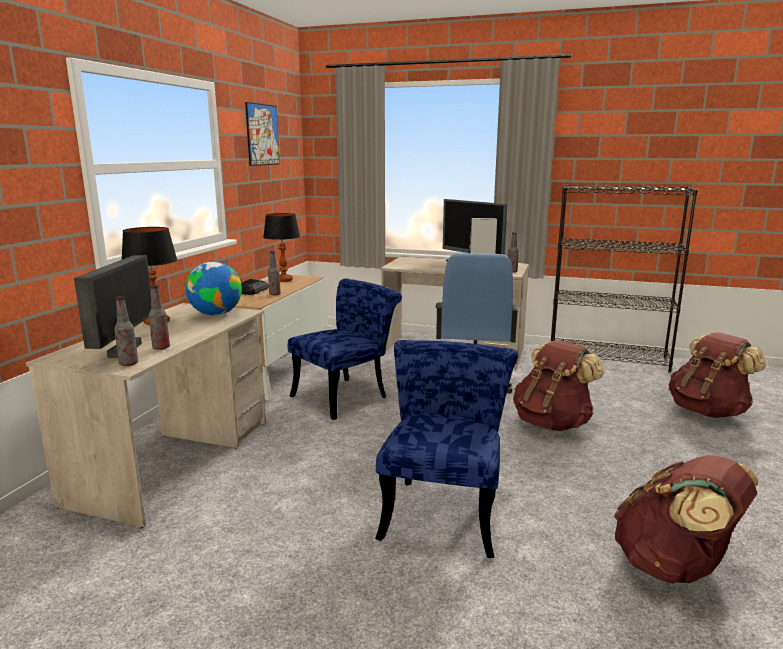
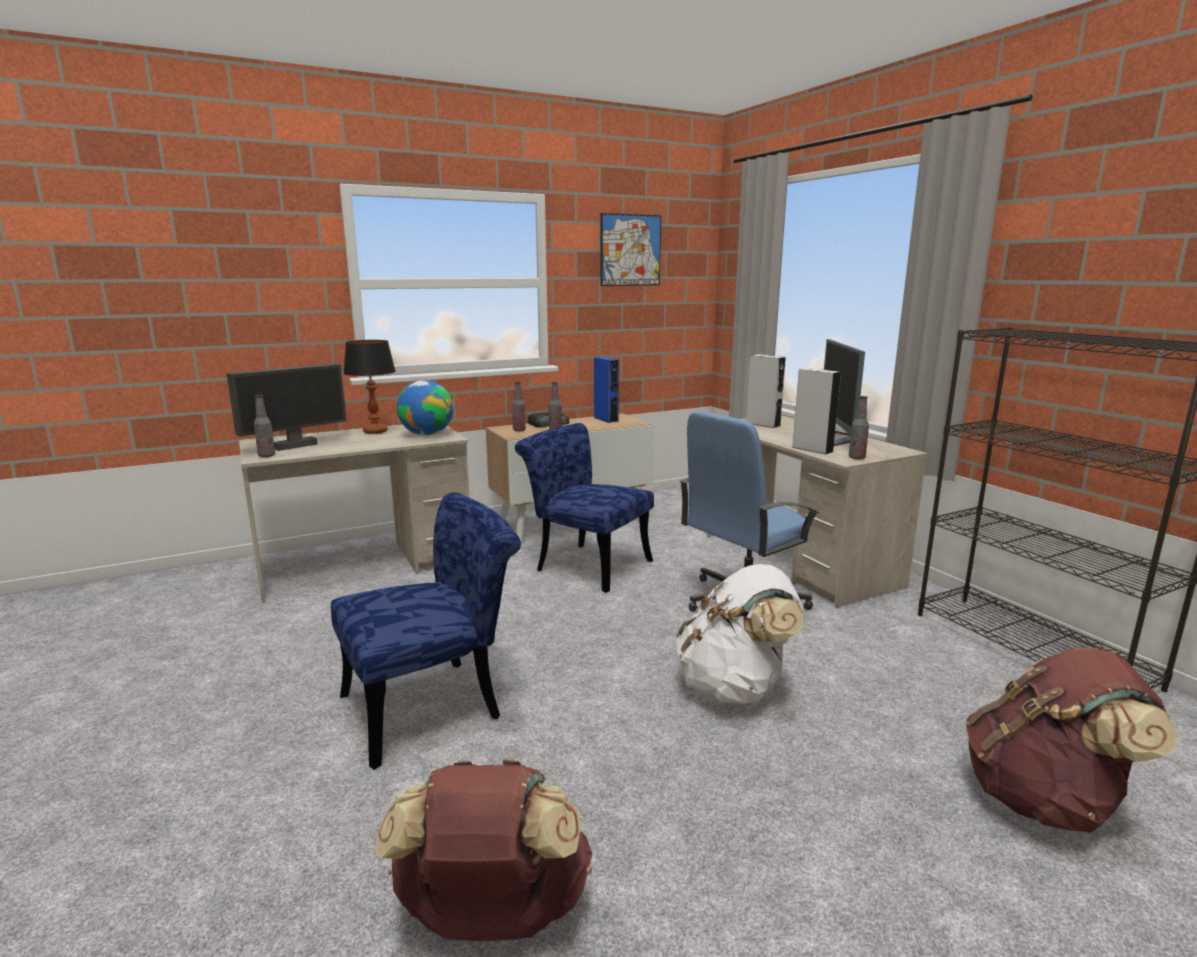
camera: 45 degrees right, 0 degrees up
(161, 347) = (316, 450): bottle -> bottle (519, 430)
(284, 280) = (606, 419): table lamp -> blue speaker
(346, 395) = (585, 564): blue chair -> blue chair turned 150 degrees counterclockwise
(413, 263) = (763, 424): none -> grey speaker
(552, 423) = (735, 687): brown backpack -> white backpack

